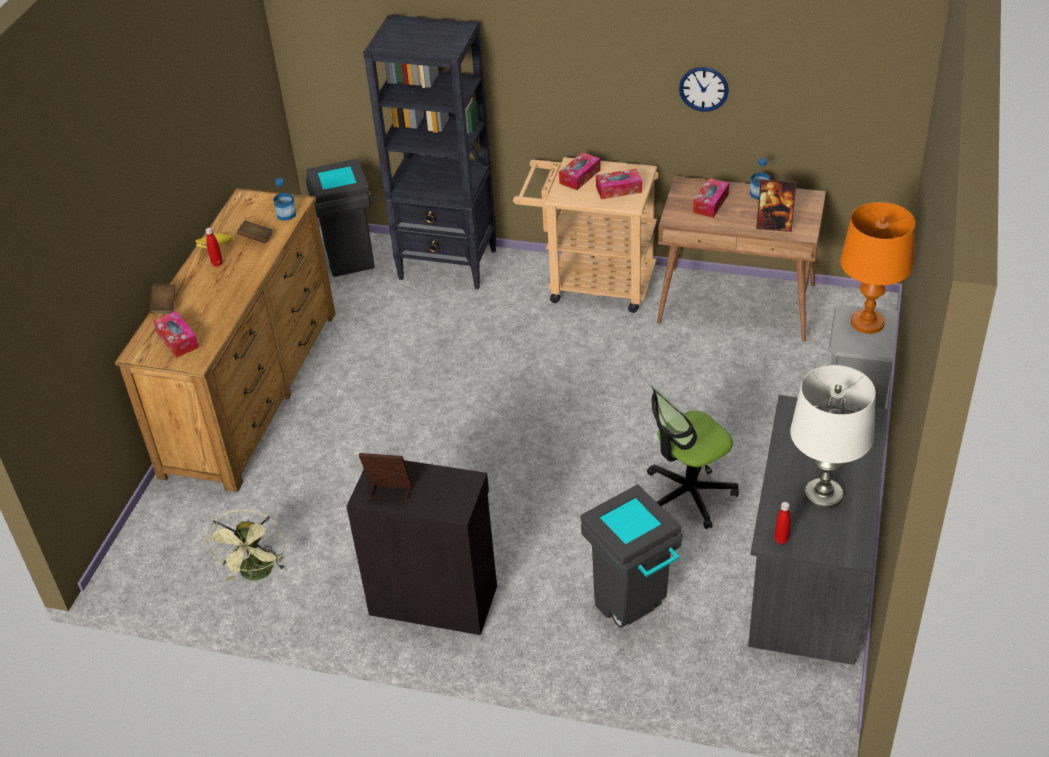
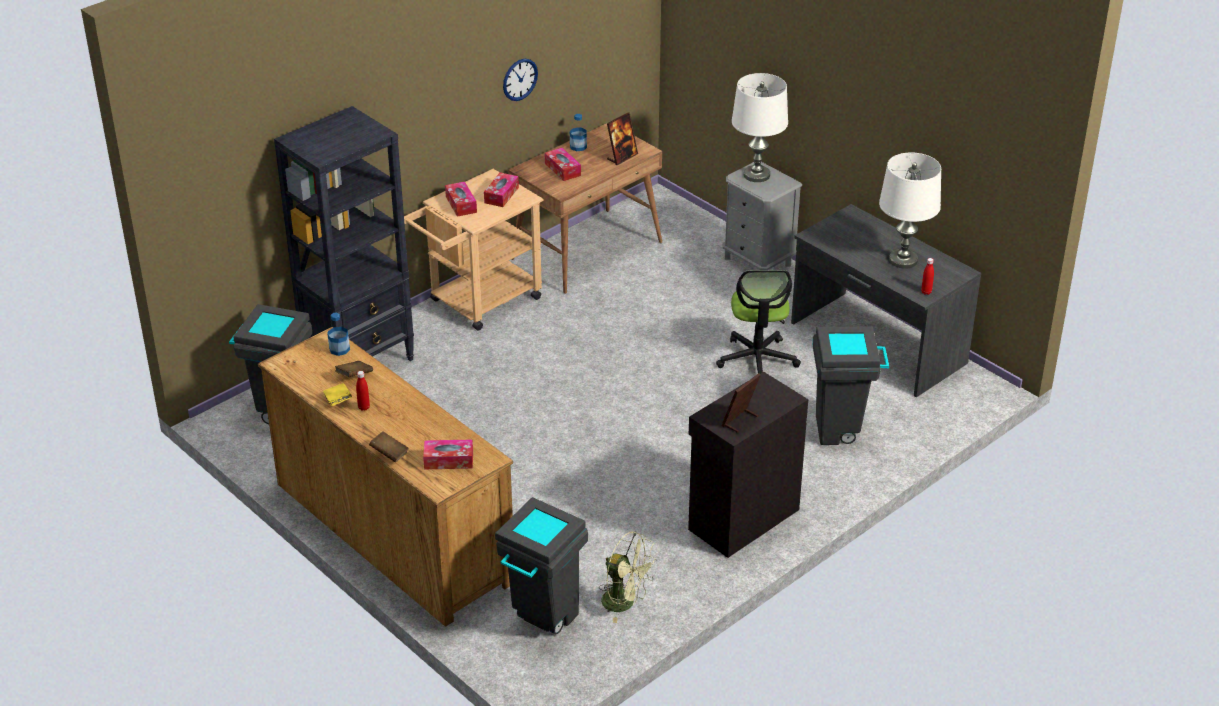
camera: 60 degrees left, 5 degrees down
(200, 532) = (542, 621): none -> grey trash can
(867, 322) = (756, 175): orange table lamp -> white table lamp

